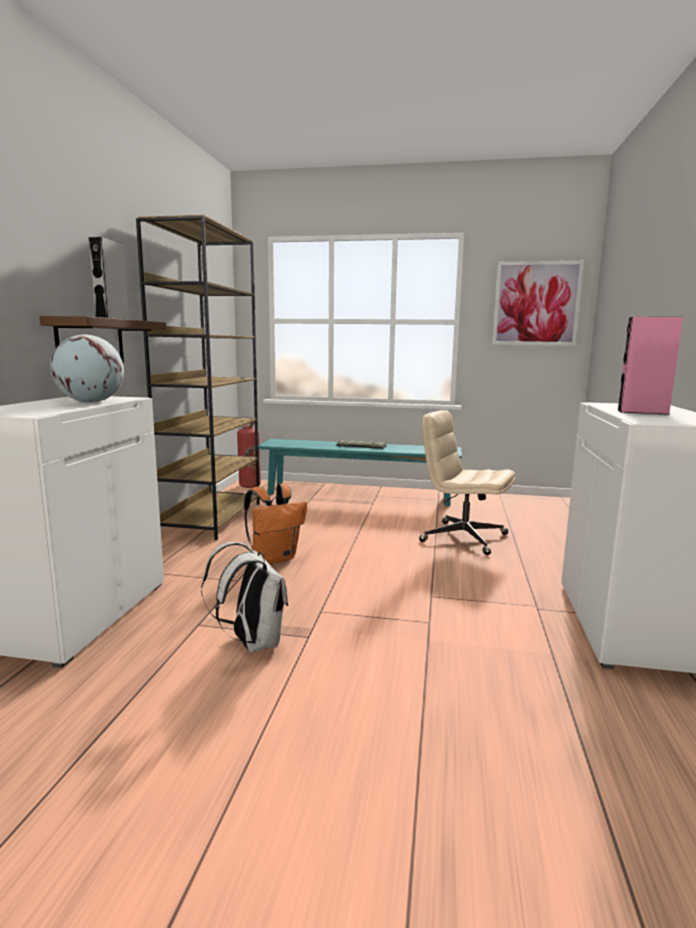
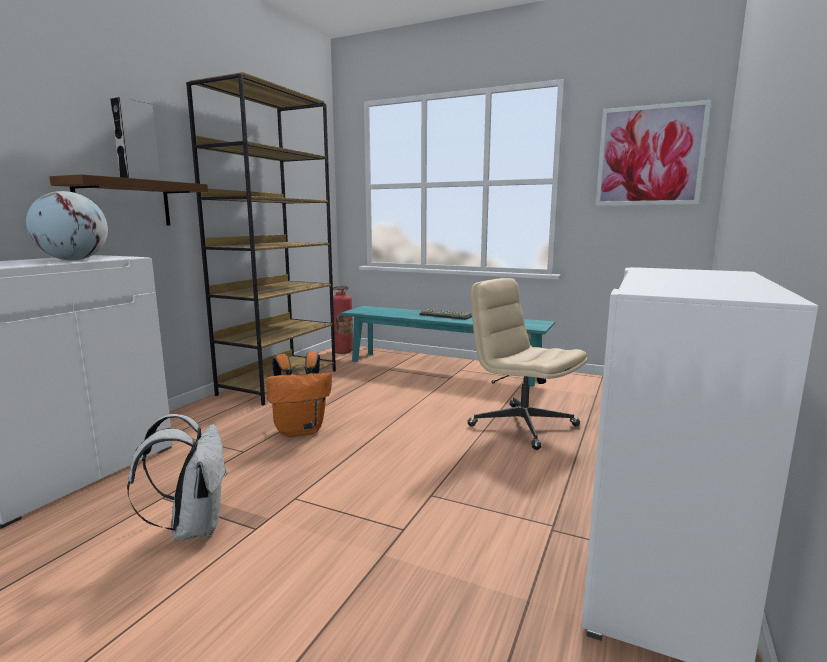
camera: 15 degrees right, 0 degrees up
(642, 412) = (679, 279): pink speaker -> none

